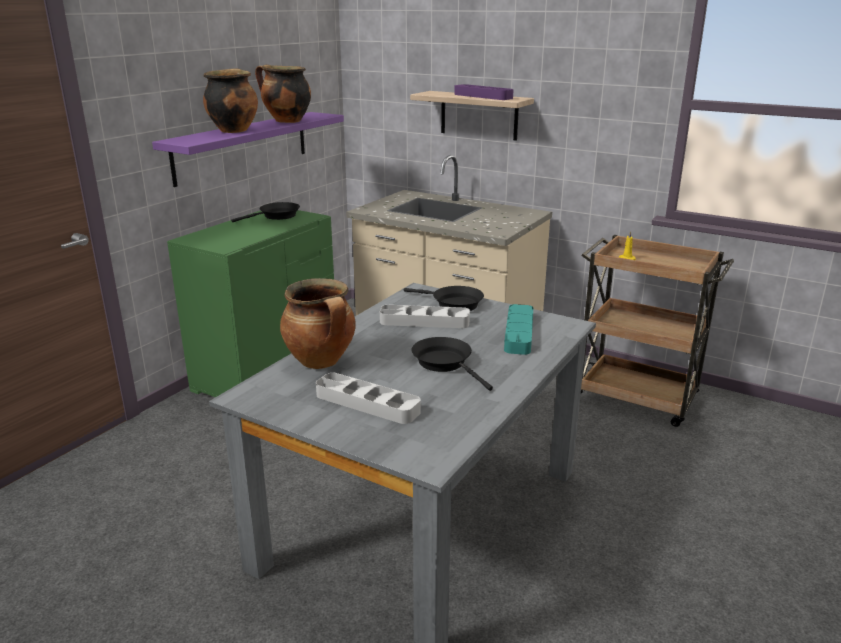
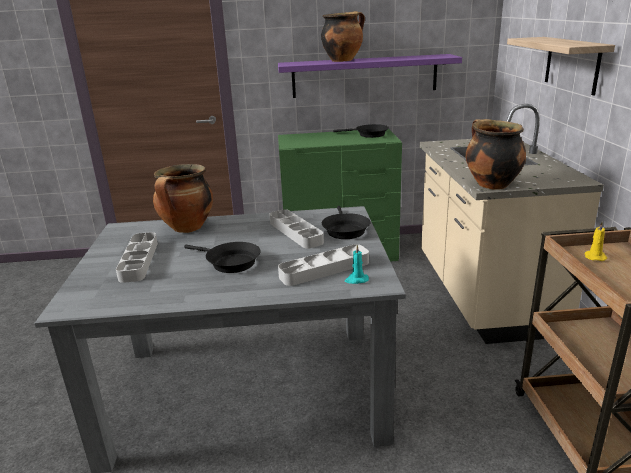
camera: 55 degrees right, 0 degrees up
(286, 121) = (400, 58): cooking pot -> cooking pot (490, 184)
(445, 363) = (229, 262): black frying pan -> black frying pan turned 105 degrees clockwise
(483, 96) = (562, 41): purple tray -> none
(519, 333) = (324, 269): turquoise tray -> grey tray
(553, 329) = (356, 280): none -> turquoise candle

